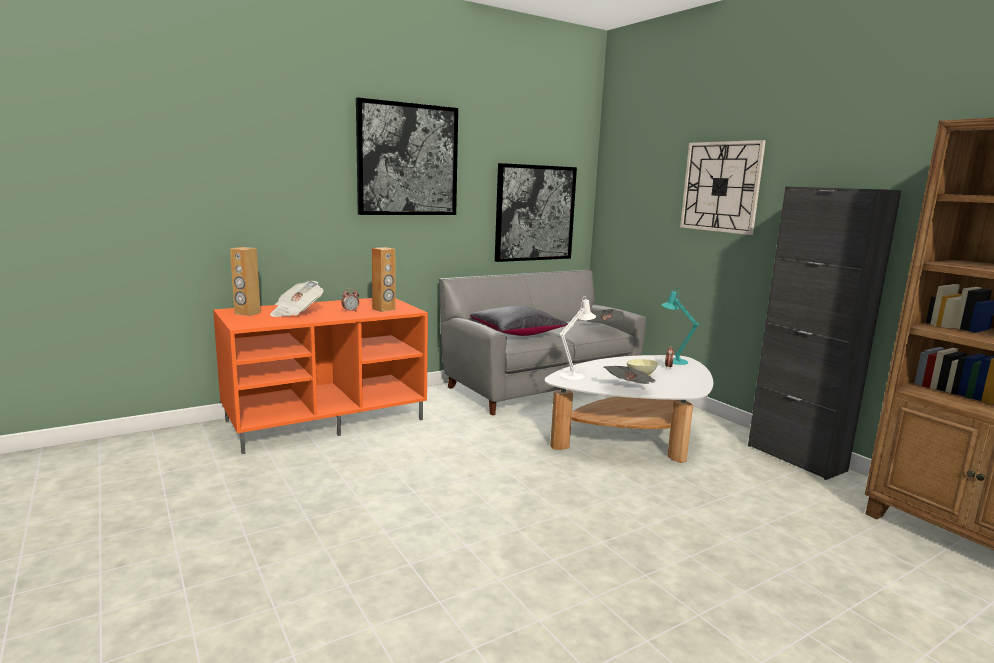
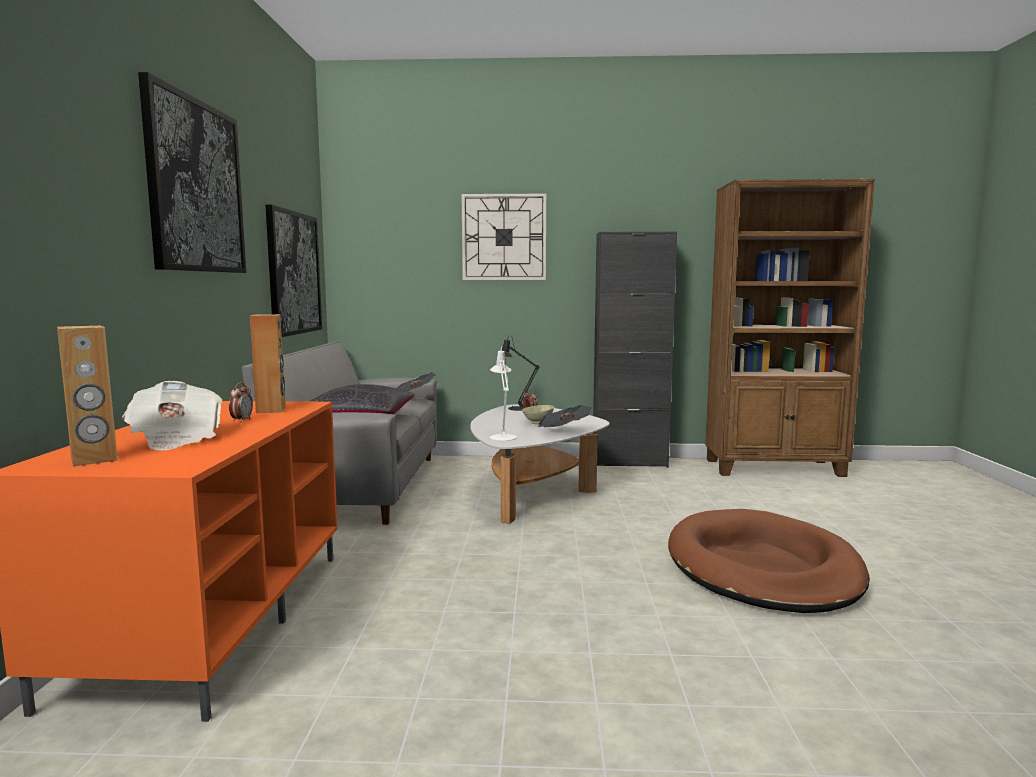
camera: 55 degrees left, 5 degrees down
(626, 582) = (762, 568): none -> brown dog bed
(673, 360) = (515, 408): turquoise table lamp -> black table lamp

